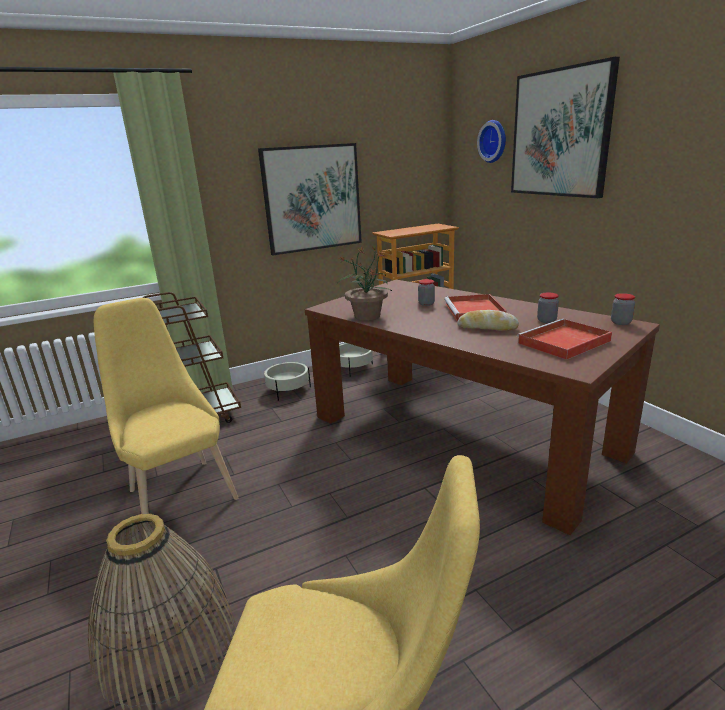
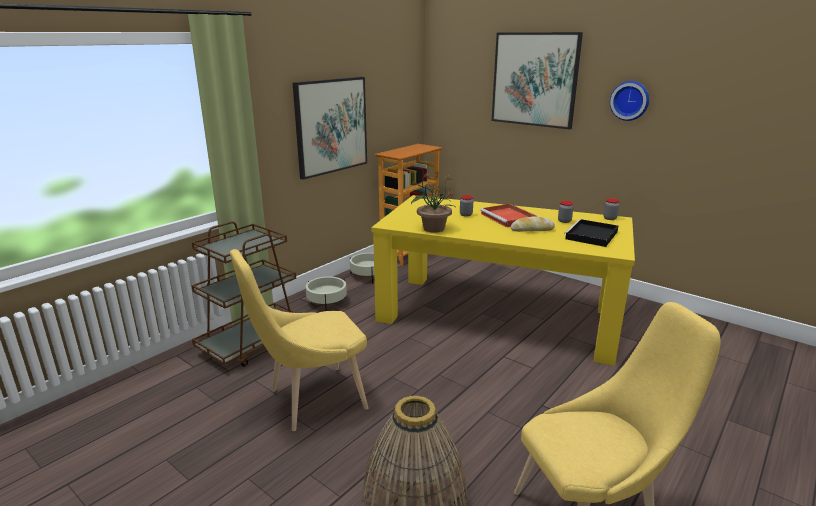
camera: 25 degrees left, 0 degrees up
(178, 491) = (310, 401): yellow chair -> yellow chair turned 60 degrees counterclockwise
(461, 433) = (498, 314): brown dining table -> yellow dining table
(494, 141) = (472, 79): wall clock -> wall clock (630, 100)
(563, 342) = (591, 235): red tray -> black tray

